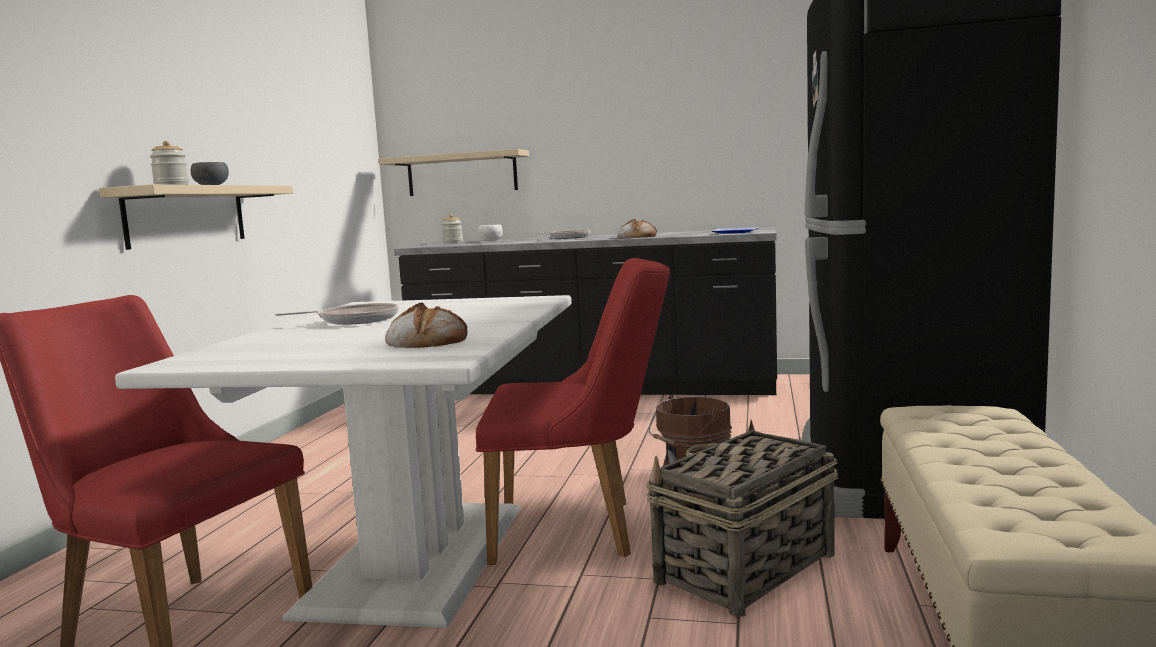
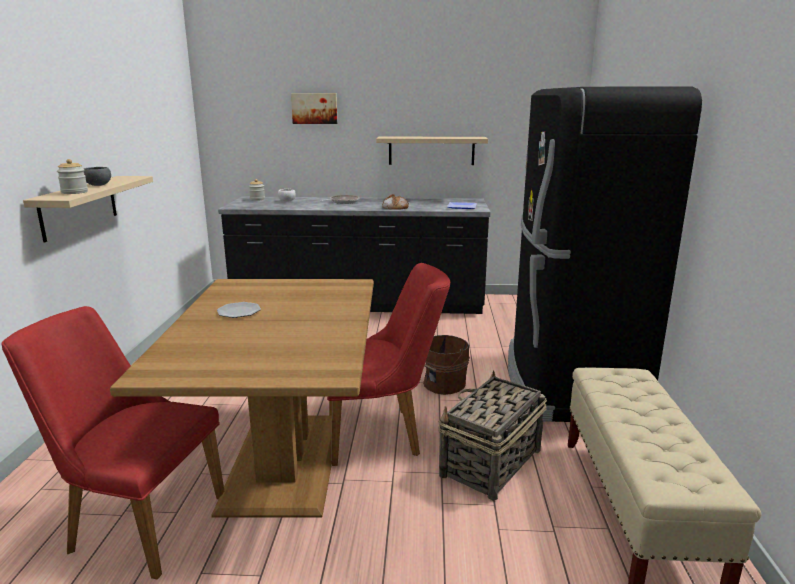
camera: 10 degrees left, 10 degrees up
(354, 320) = (238, 311): frying pan -> plate
(414, 557) = (282, 461): white dining table -> brown dining table
(426, 340) = (309, 346): bread -> none
(462, 174) = (262, 147): beige shelf -> beige shelf (431, 150)
(530, 116) = (314, 108): none -> picture

